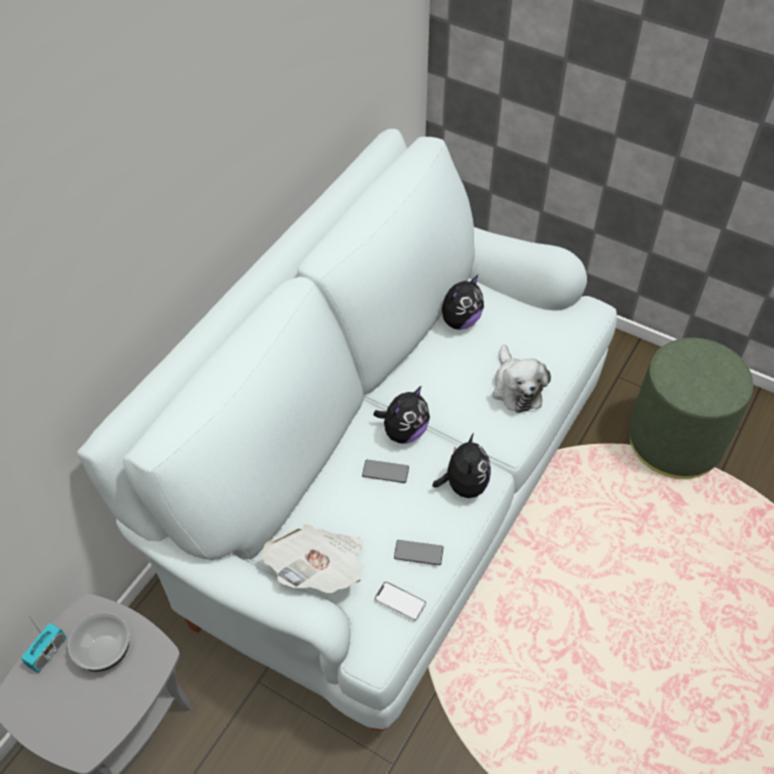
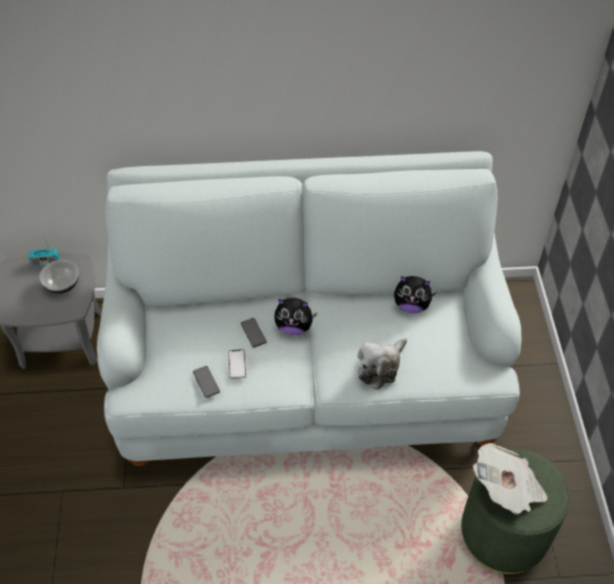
camera: 55 degrees right, 0 degrees up
(320, 570) = (159, 340): newspaper -> newspaper (507, 488)
(400, 601) = (166, 391): phone -> phone (237, 364)
(463, 485) = (277, 380): plush toy -> none

